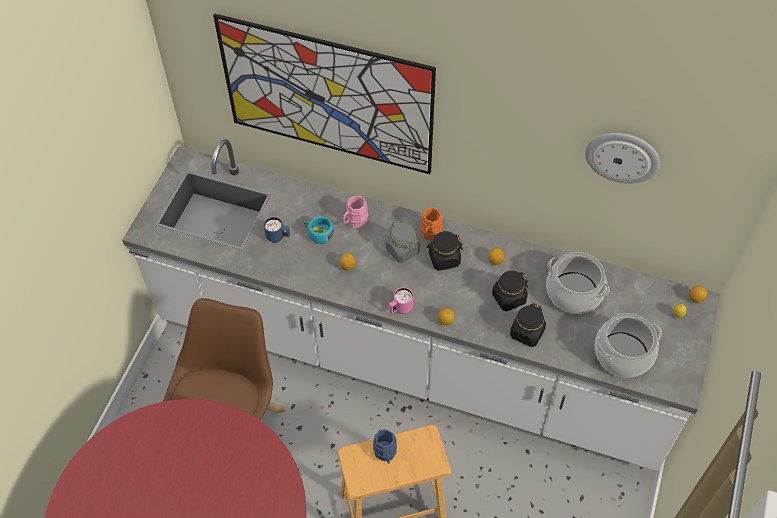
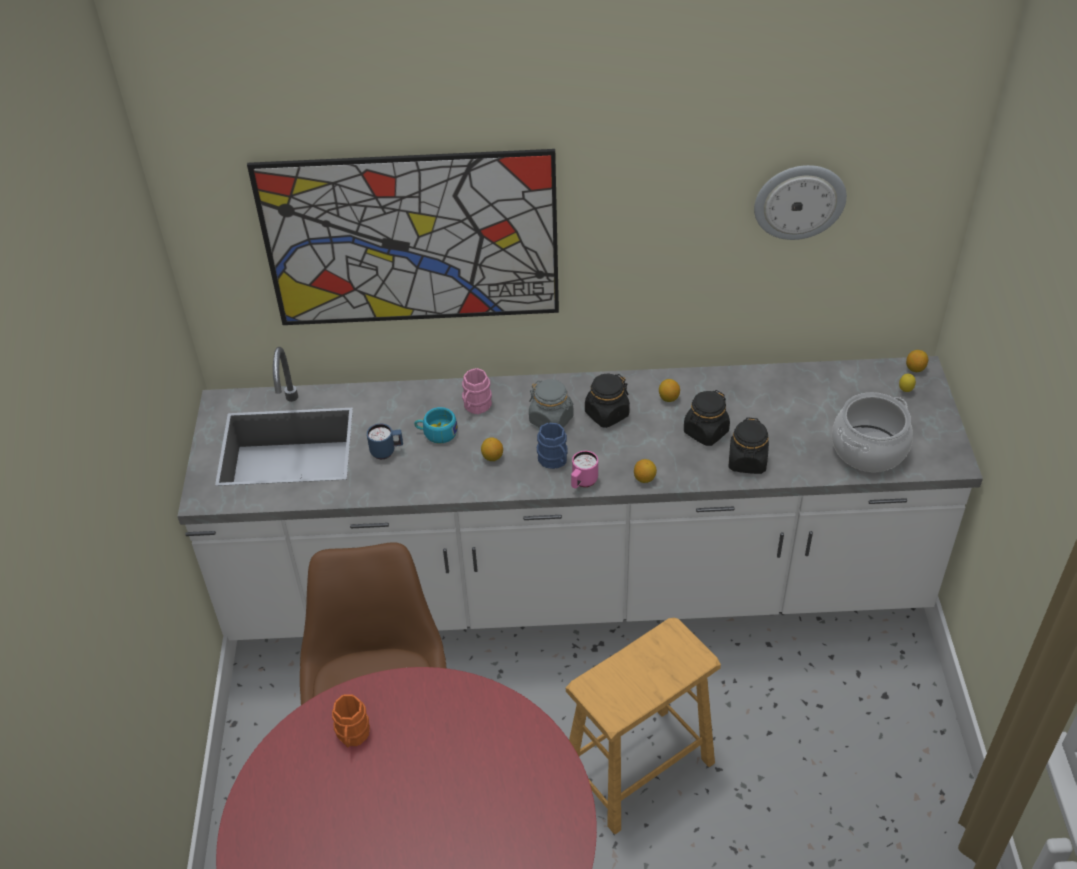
camera: 20 degrees left, 10 degrees down
(385, 454) = (630, 670): blue mug -> blue mug (554, 461)
(430, 234) = (575, 393): orange mug -> orange mug (352, 736)
(574, 292) = (777, 403): cooking pot -> none

